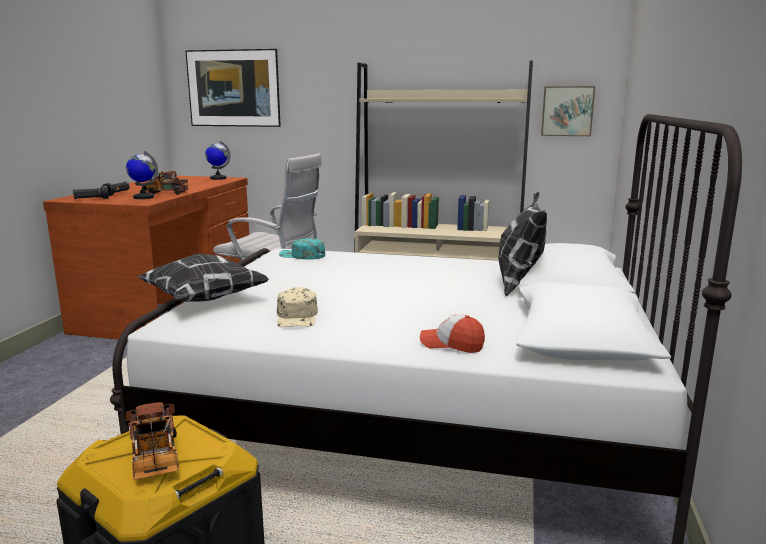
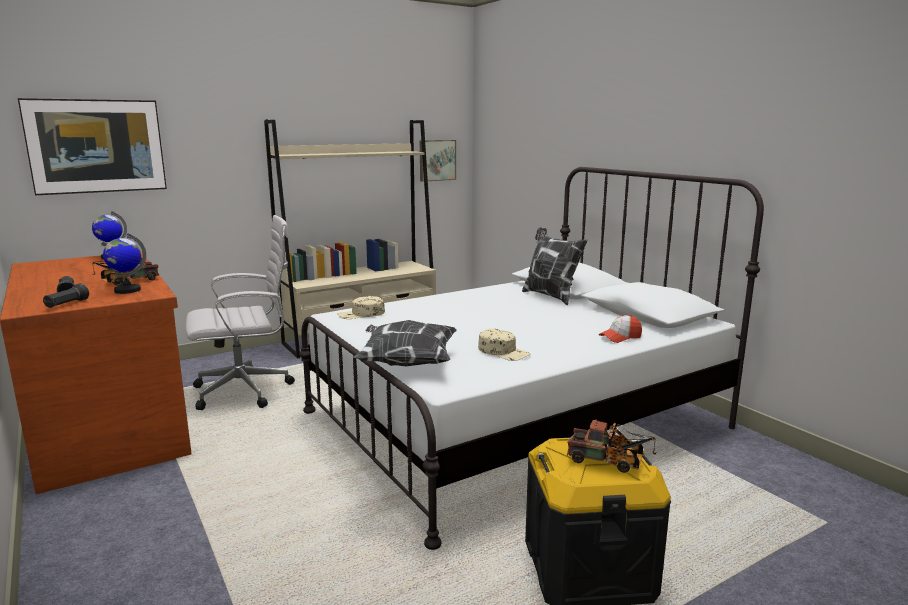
camera: 45 degrees left, 0 degrees up
(302, 256) = (361, 314): turquoise cap -> beige cap

